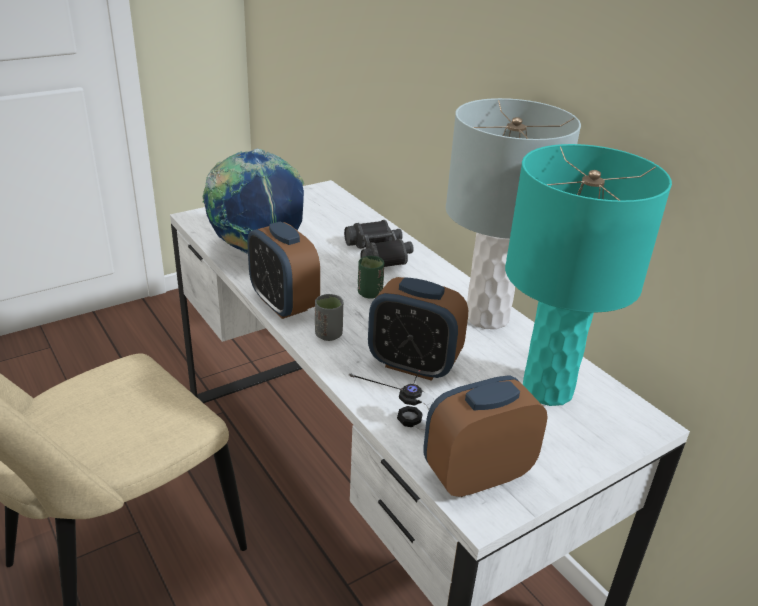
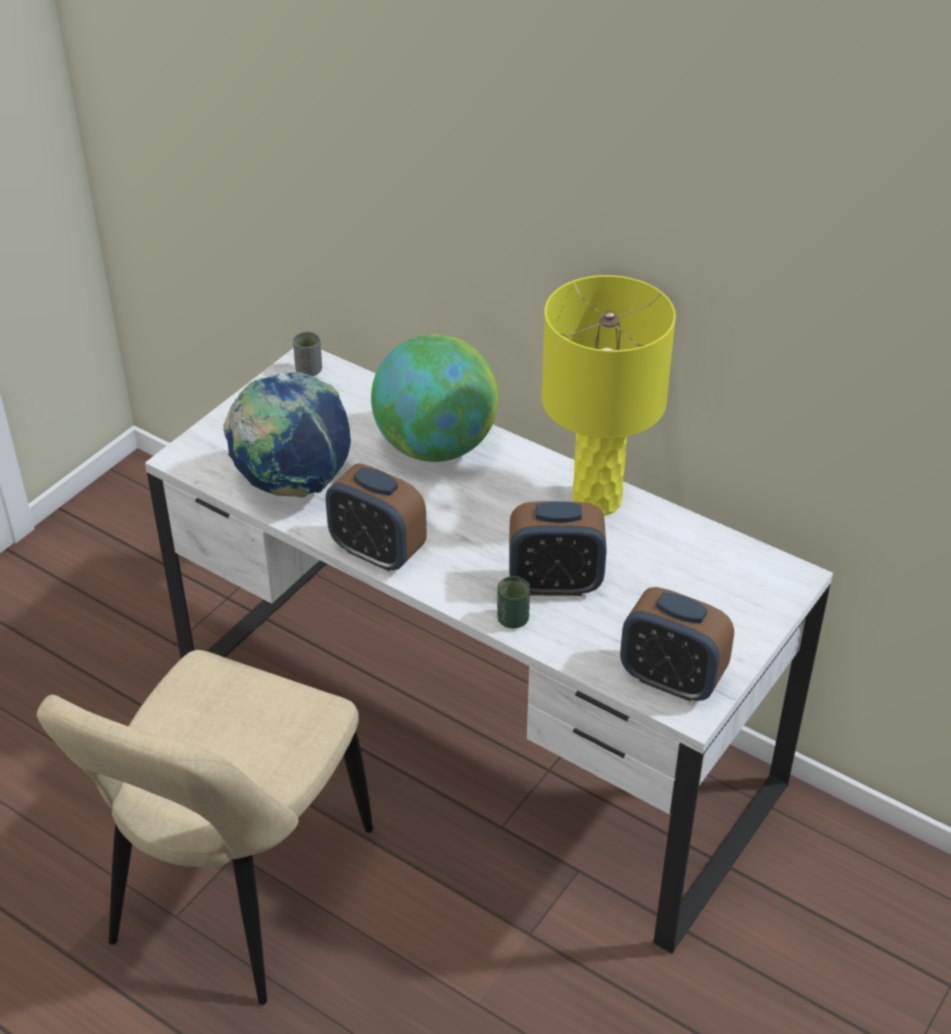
camera: 20 degrees left, 10 degrees up
(328, 335) = (450, 575): grey cup -> grey cup (309, 370)
(370, 293) = (459, 507): green cup -> green cup (513, 619)
(379, 253) = (435, 446): black binoculars -> globe
(399, 411) = (570, 639): headphones -> none
(477, 475) = (671, 679): alarm clock -> alarm clock turned 105 degrees counterclockwise
(486, 317) = (596, 499): grey table lamp -> yellow table lamp
(546, 389) = (692, 569): turquoise table lamp -> none

